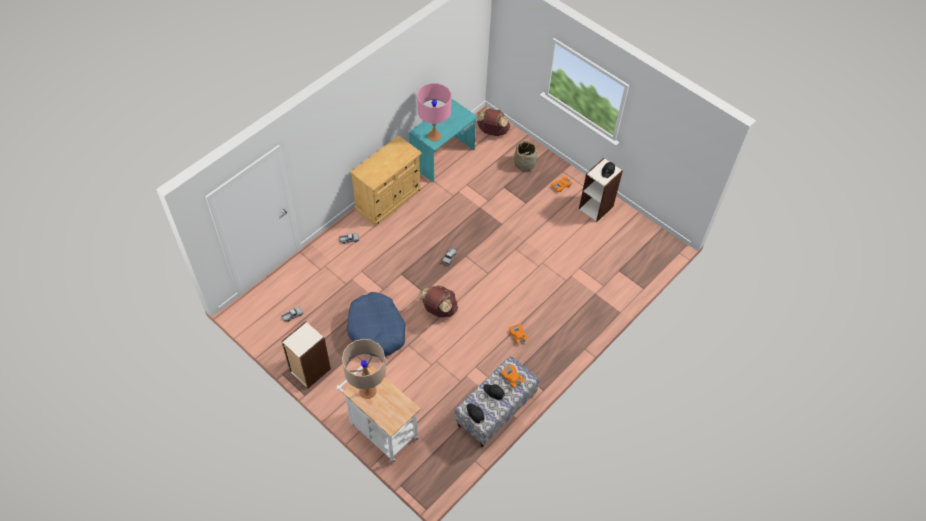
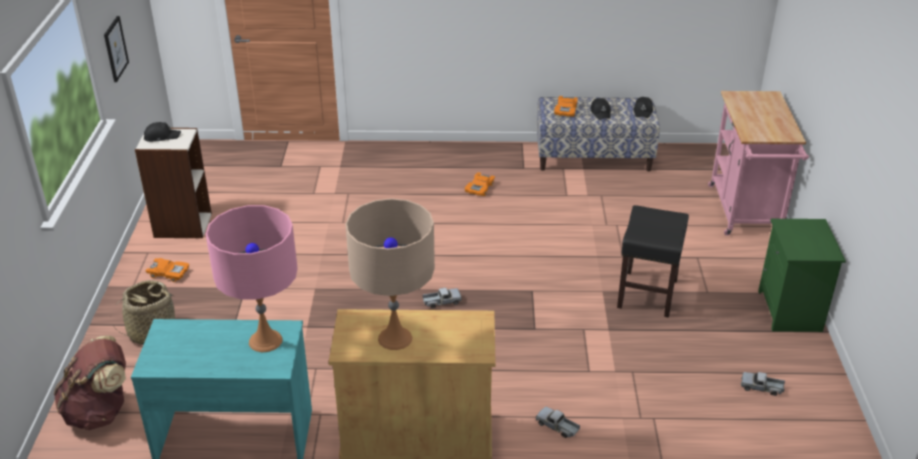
camera: 130 degrees left, 20 degrees down
(309, 371) = (791, 311): bookcase -> green nightstand
(367, 390) = (771, 127): beige table lamp -> beige table lamp (395, 338)
(376, 330) = (647, 294): blue dog bed -> black stool
(380, 429) = (745, 214): white cart -> pink cart
(438, 309) = (537, 262): brown backpack -> none
(649, 142) = (115, 48): none -> picture

